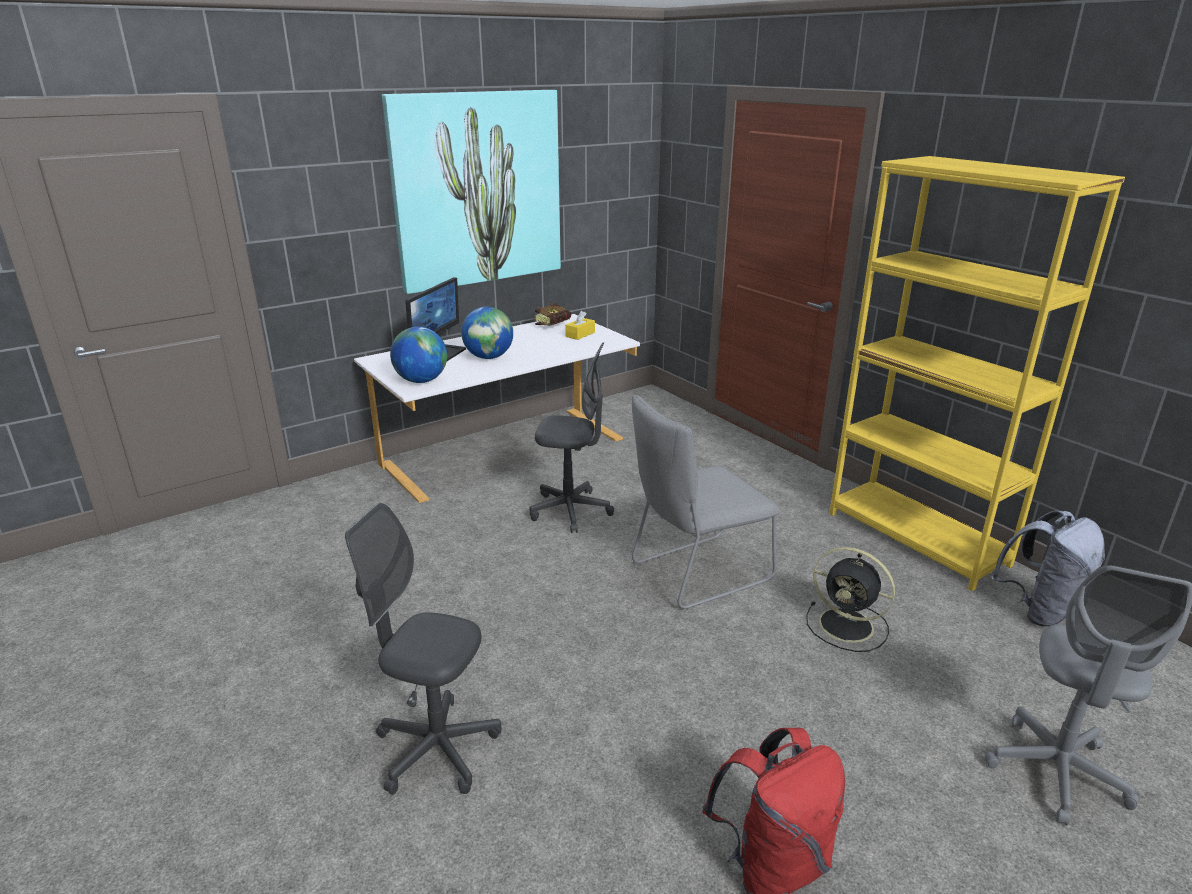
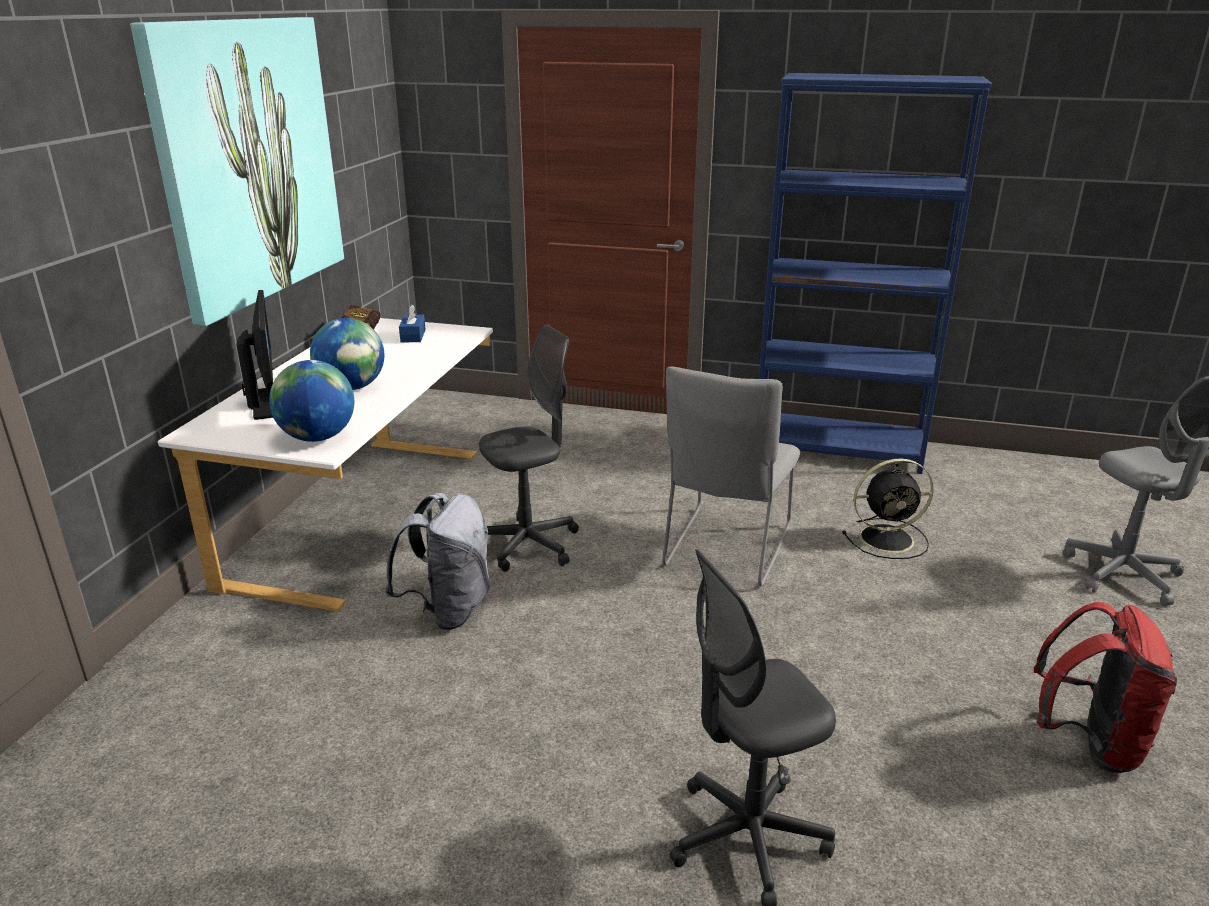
camera: 40 degrees left, 0 degrees up
(580, 334) = (413, 336): yellow tissue box -> blue tissue box
(916, 539) = (837, 449): yellow bookcase -> blue bookcase
(1039, 610) = (973, 469): grey backpack -> grey backpack (448, 610)

